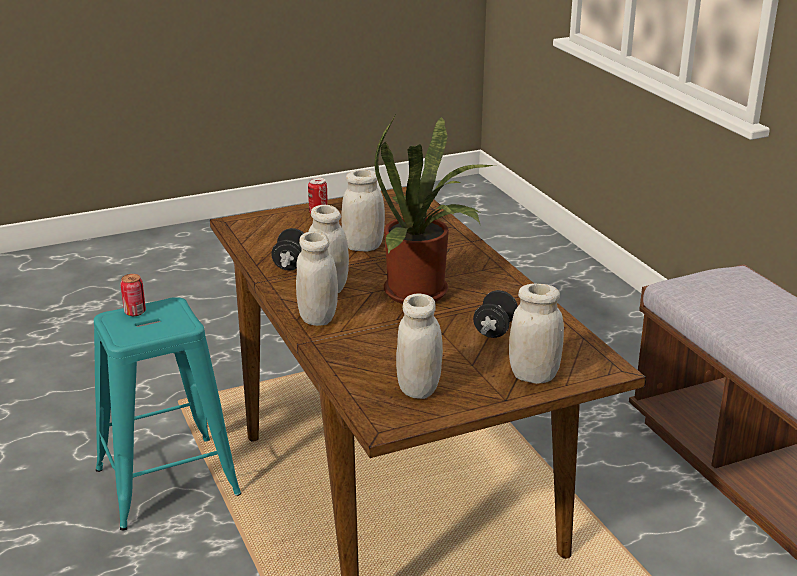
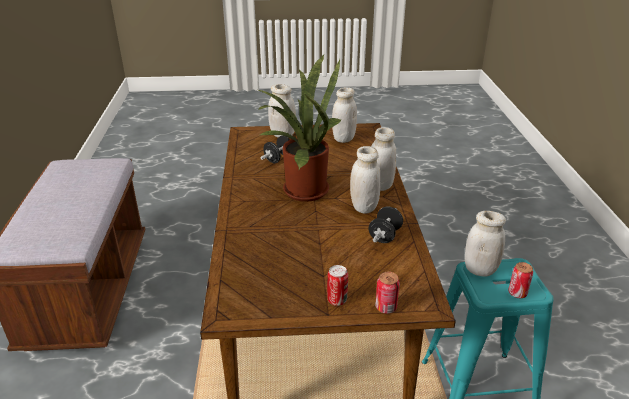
camera: 160 degrees left, 5 degrees up
(273, 216) = (386, 307): none -> can
(363, 247) = (317, 242): white jar -> white jar (480, 269)

